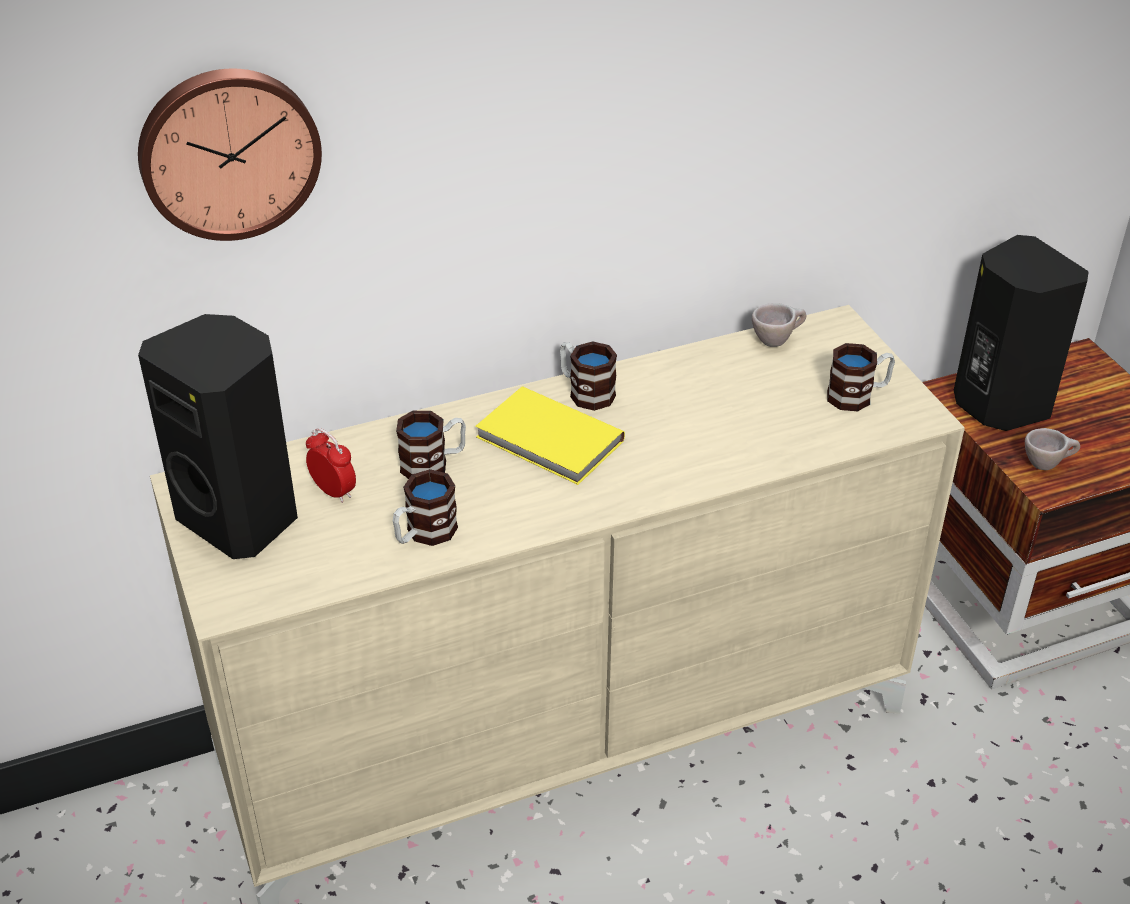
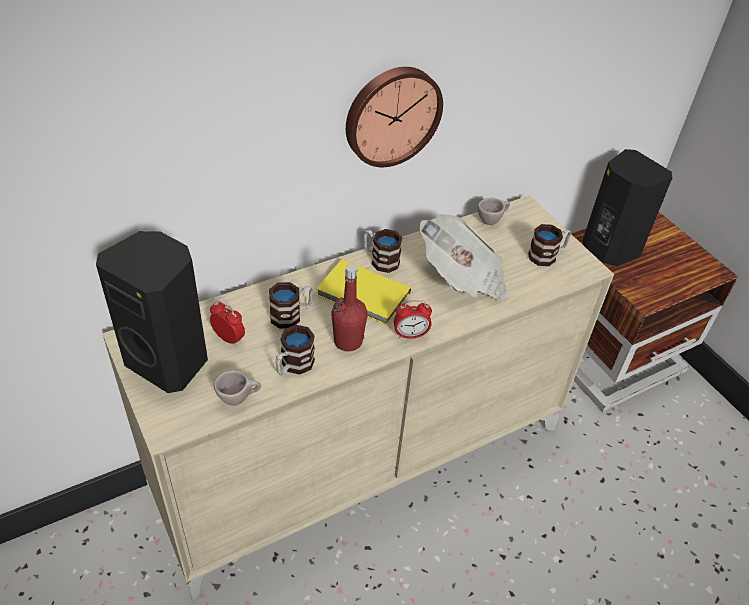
camera: 10 degrees left, 5 degrees up
(228, 151) = (150, 117): wall clock -> wall clock (391, 115)
(513, 504) = (348, 341): none -> red bottle
(612, 500) = (410, 335): none -> alarm clock
(712, 423) = (463, 278): none -> newspaper
(1047, 464) = (643, 286): beige cup -> beige cup (239, 398)

